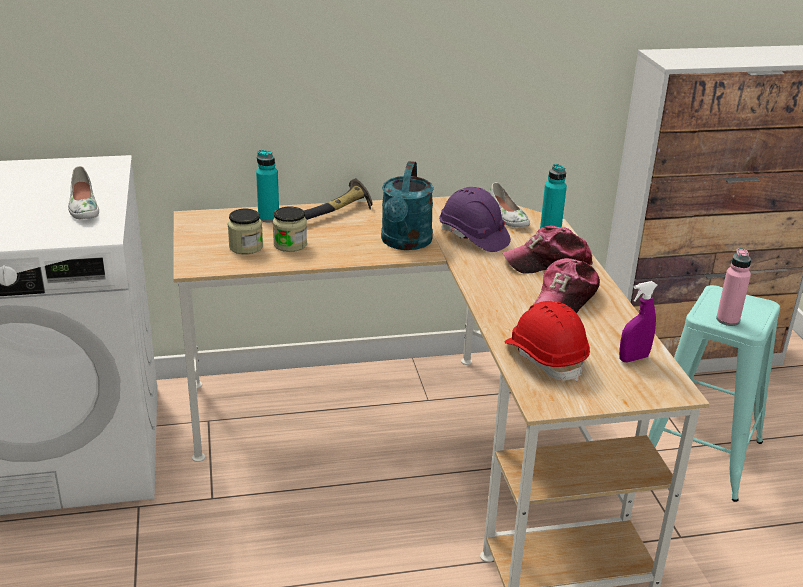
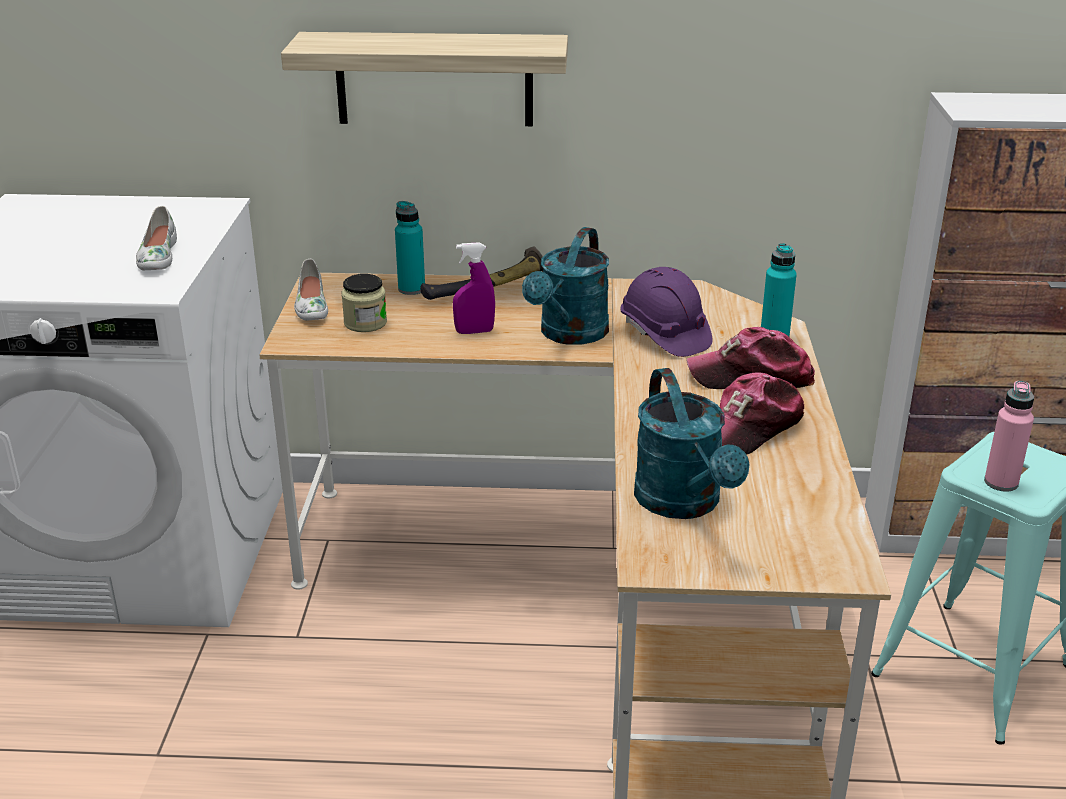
camera: 15 degrees right, 0 degrees up
(279, 54) = (434, 79): none -> shelf
(290, 244) = (421, 324): jar -> none
(506, 217) = (723, 312): white shoe -> white shoe (311, 306)
(545, 357) = (684, 504): red hard hat -> turquoise watering can
(633, 358) = (809, 519): purple spray bottle -> purple spray bottle (474, 331)

